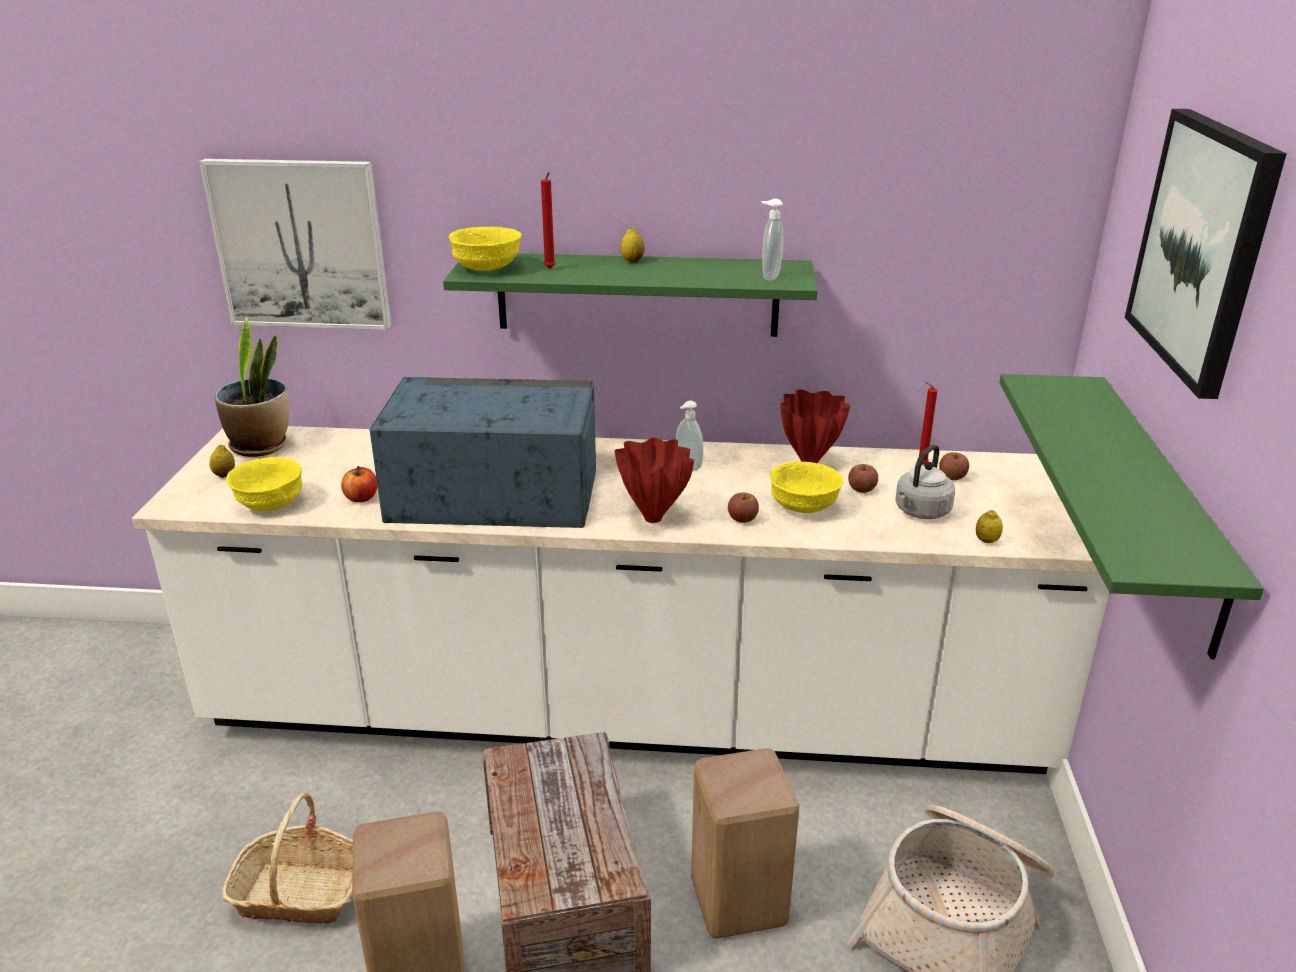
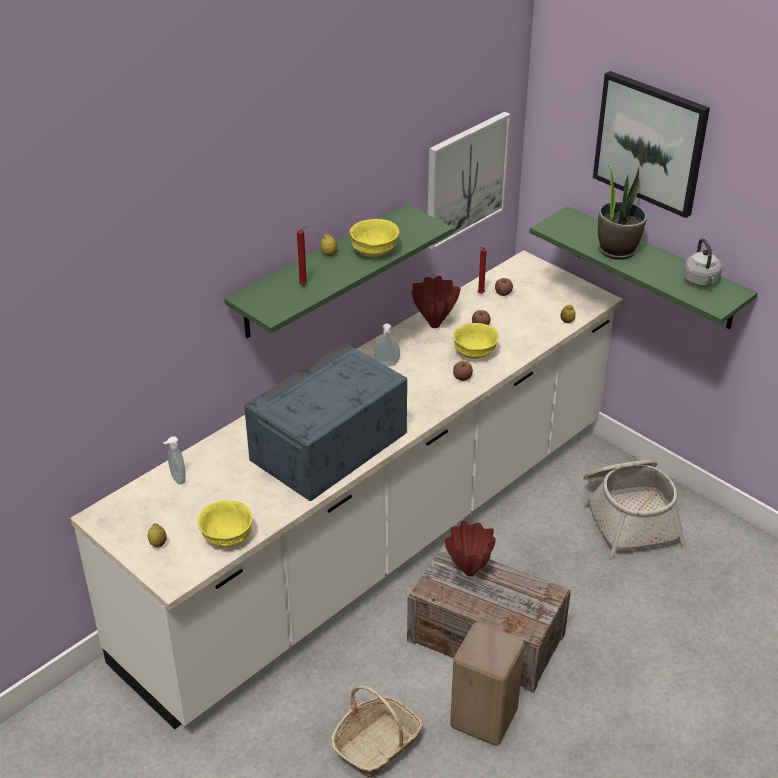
camera: 50 degrees left, 10 degrees up
(261, 446) = (133, 513): potted plant -> potted plant (617, 250)
(301, 244) = (116, 351): picture -> picture (465, 179)
(361, 498) = (268, 497): apple -> none
(486, 268) = (271, 305): yellow bowl -> yellow bowl (374, 251)
(654, 517) = (426, 404): red vase -> red vase (469, 571)
(741, 903) = (553, 577): beige stool -> none
(769, 276) = (415, 229): soap dispenser -> soap dispenser (177, 479)
(920, 512) = (522, 323): grey kettle -> grey kettle (701, 282)

